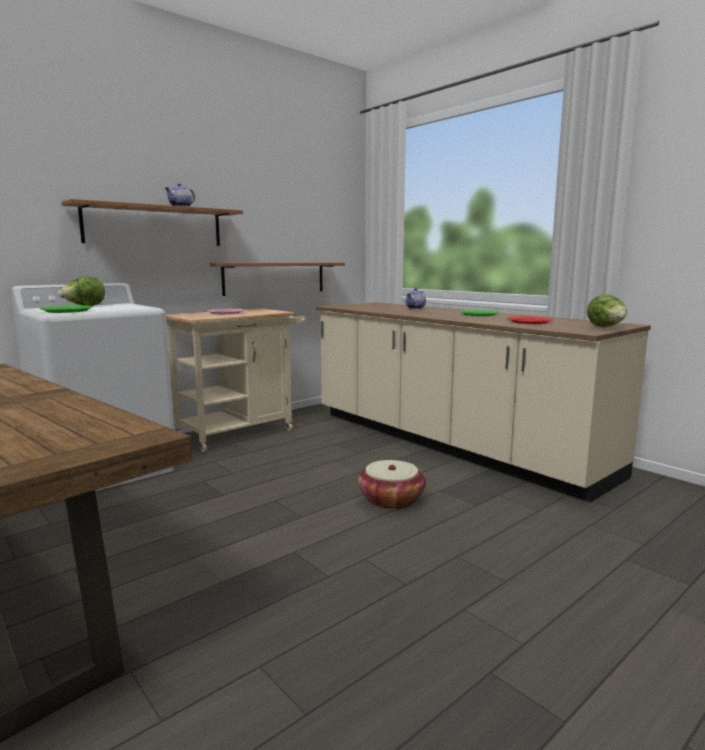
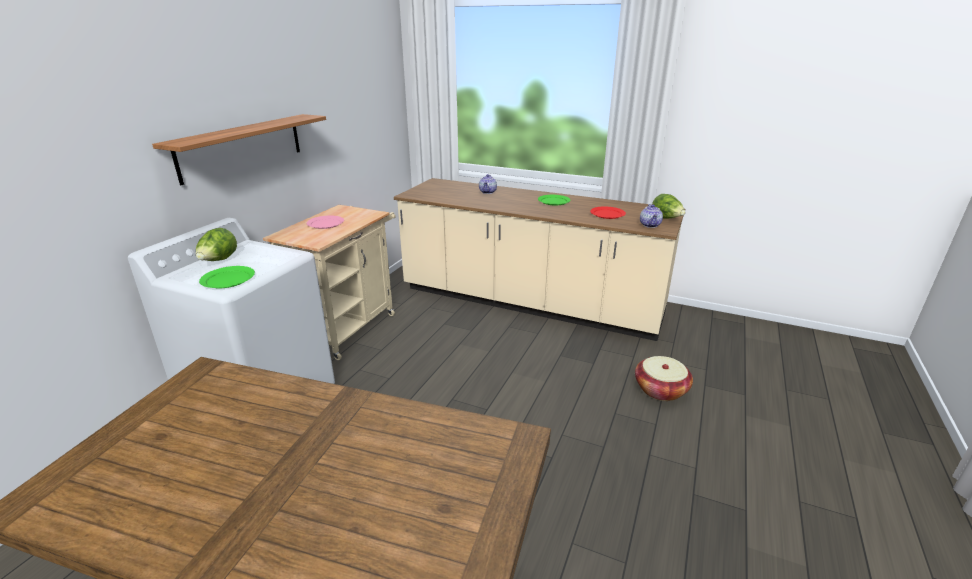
camera: 25 degrees left, 15 degrees up
(181, 207) = (270, 124): teapot -> teapot (650, 225)
(275, 278) = (345, 171): shelf -> none
(391, 500) = (535, 374): basket -> basket (660, 389)

